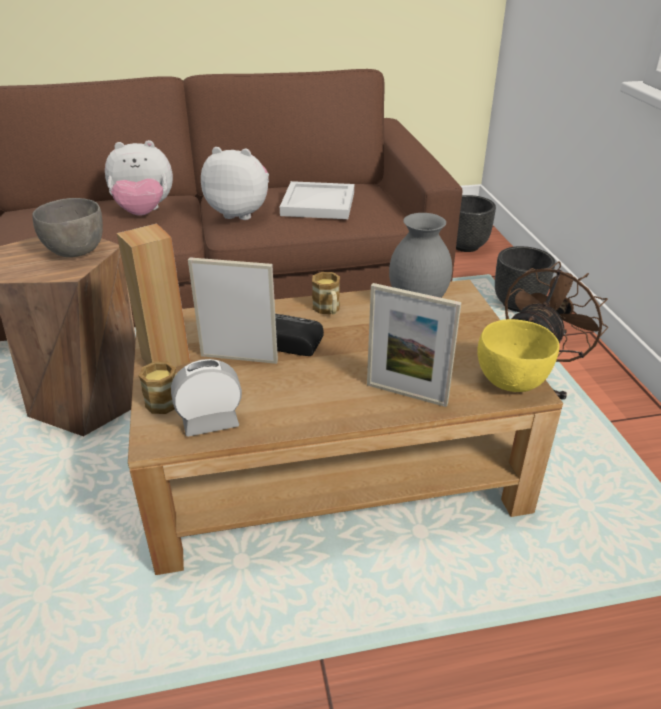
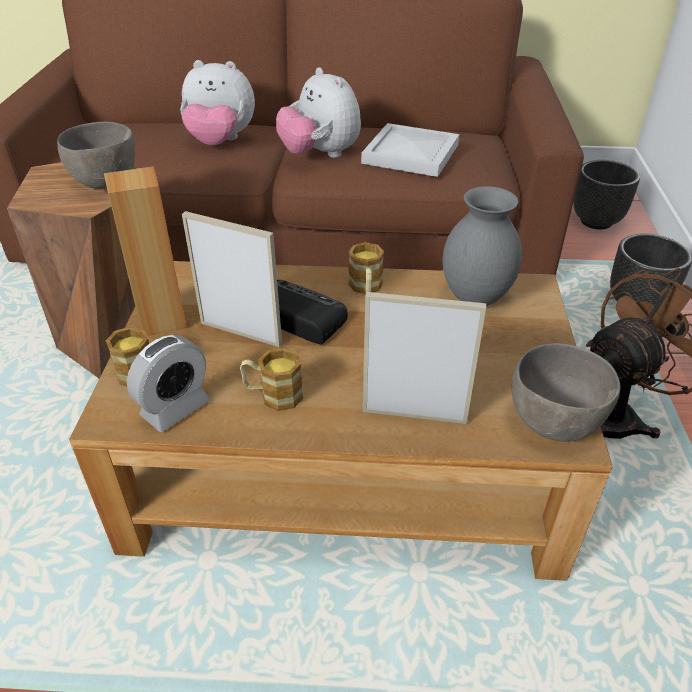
camera: 15 degrees right, 5 degrees up
(210, 423) = (175, 408): alarm clock -> alarm clock turned 135 degrees clockwise
(240, 213) = (320, 155): plush toy -> plush toy turned 150 degrees counterclockwise
(288, 399) = (273, 395): none -> mug
(406, 394) = (414, 415): picture frame -> picture frame turned 150 degrees clockwise
(510, 381) = (552, 423): yellow bowl -> grey bowl

